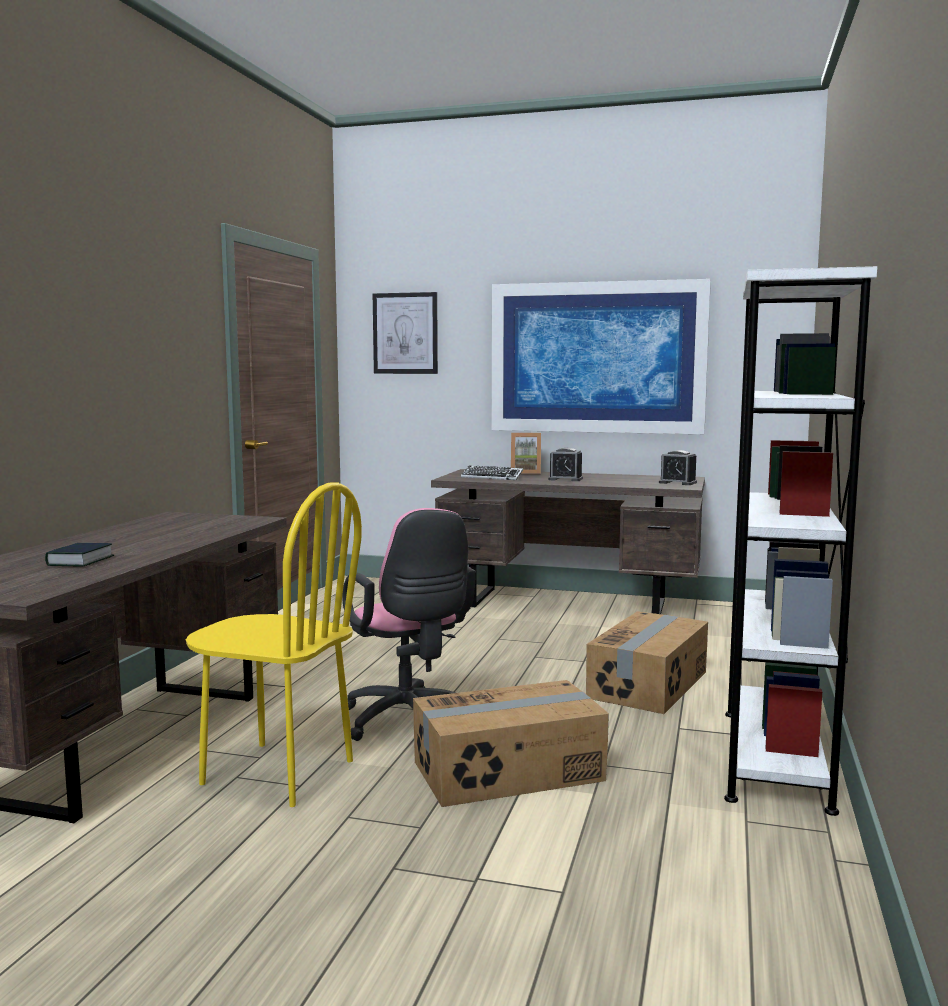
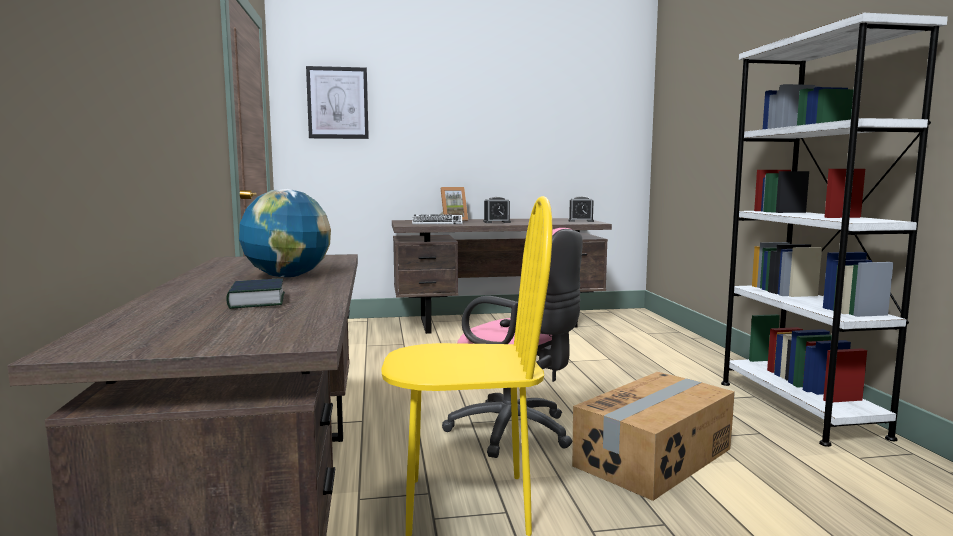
camera: 25 degrees left, 0 degrees up
(161, 539) = (287, 276): none -> globe
(597, 357) = (502, 127): picture -> none
(649, 685) = (642, 371): cardboard box -> none

